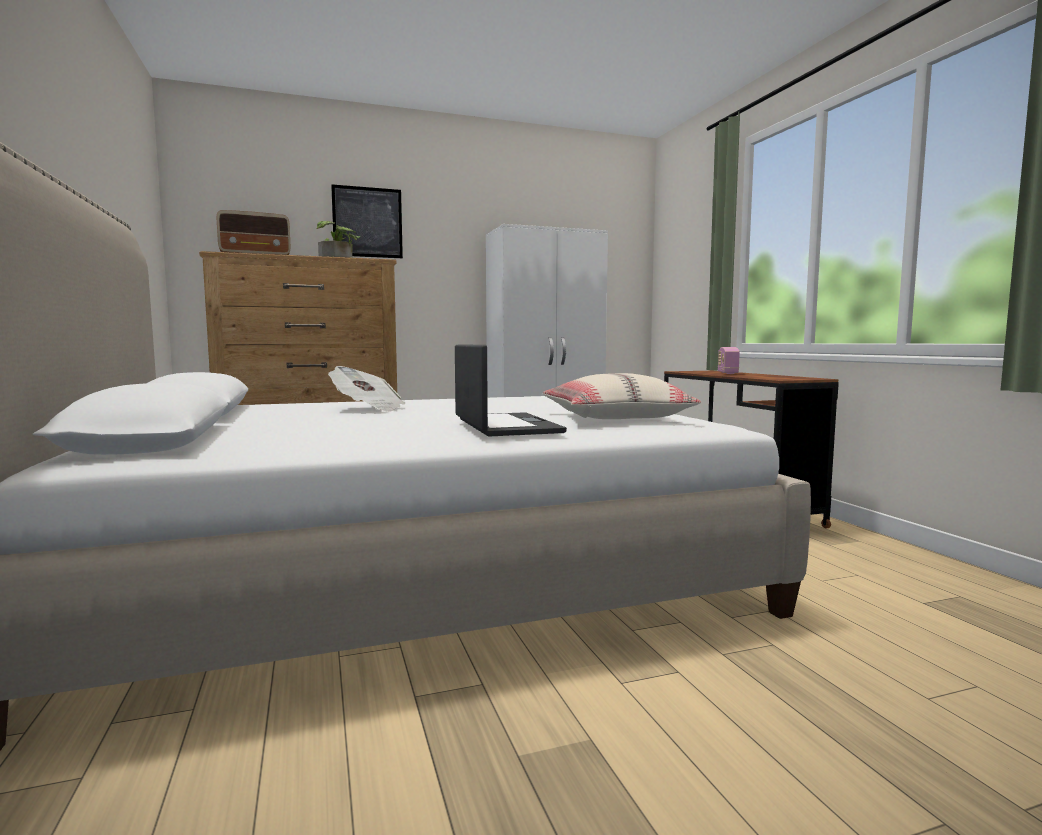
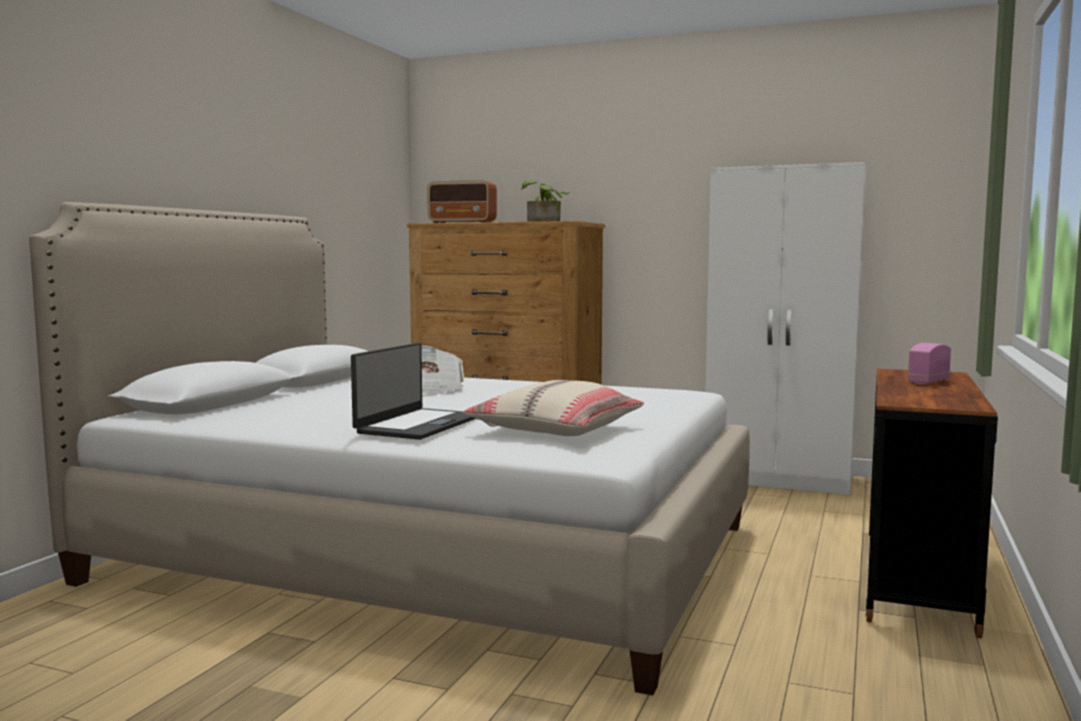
camera: 40 degrees right, 0 degrees up
(367, 222) = (588, 173): picture -> none

